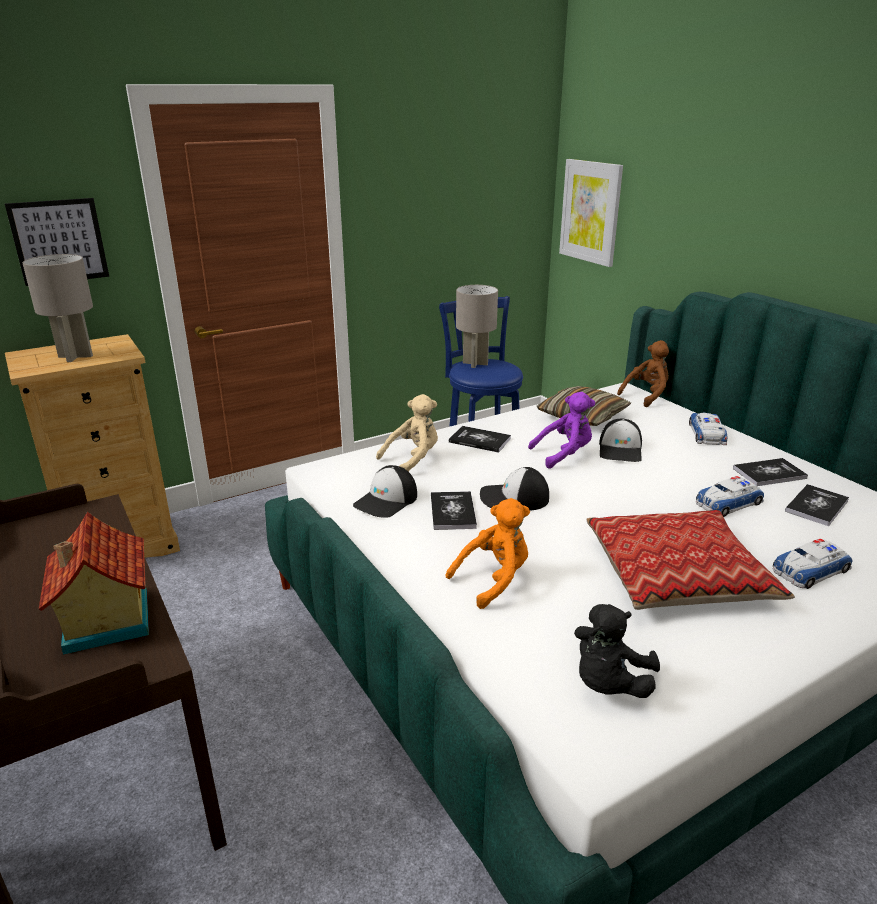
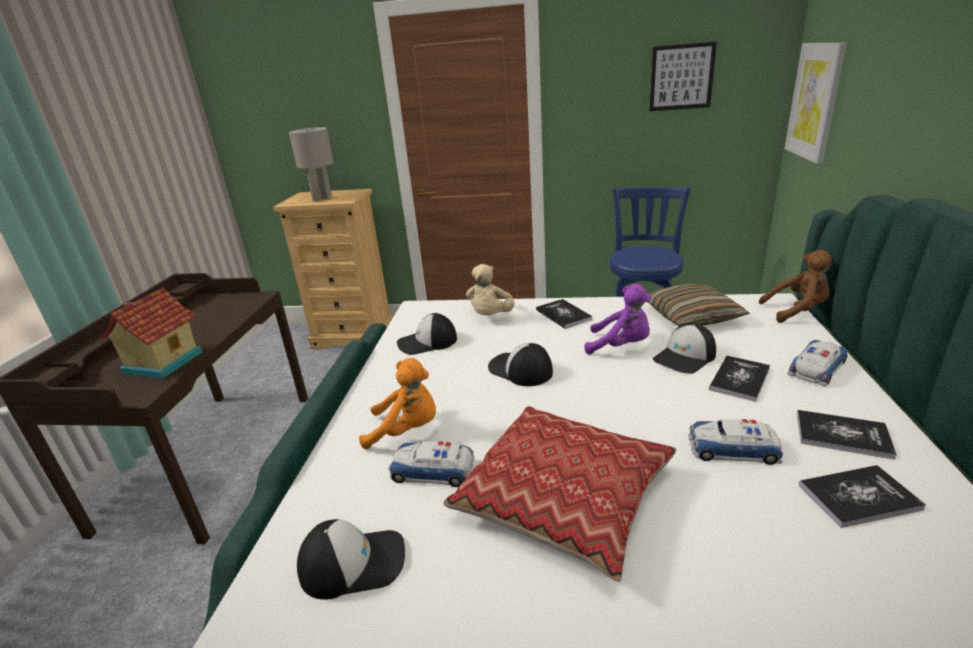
camera: 40 degrees right, 0 degrees up
(59, 241) = (330, 119): picture -> picture (681, 77)
(413, 459) = (490, 316): beige plush toy -> beige plush toy turned 105 degrees clockwise
(452, 512) = (458, 365): book -> book (739, 379)
(474, 363) = (639, 249): grey table lamp -> none
(608, 684) = (354, 562): black plush toy -> cap
(810, 570) = (730, 567): toy car -> toy car (433, 470)

